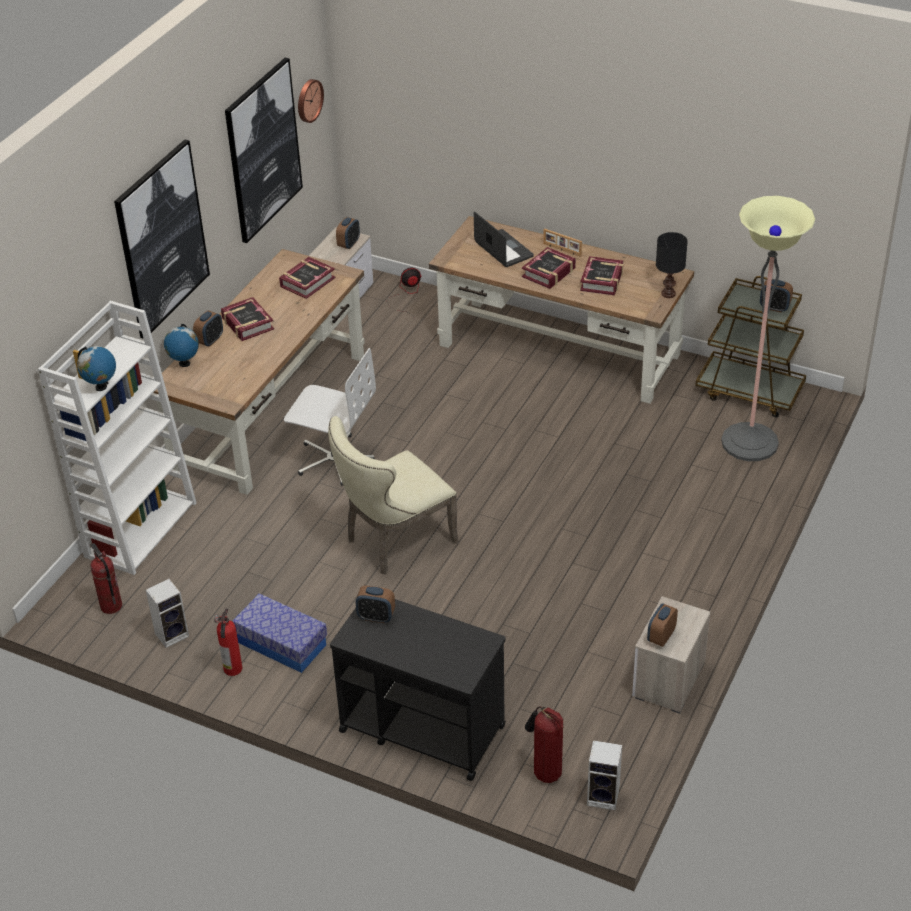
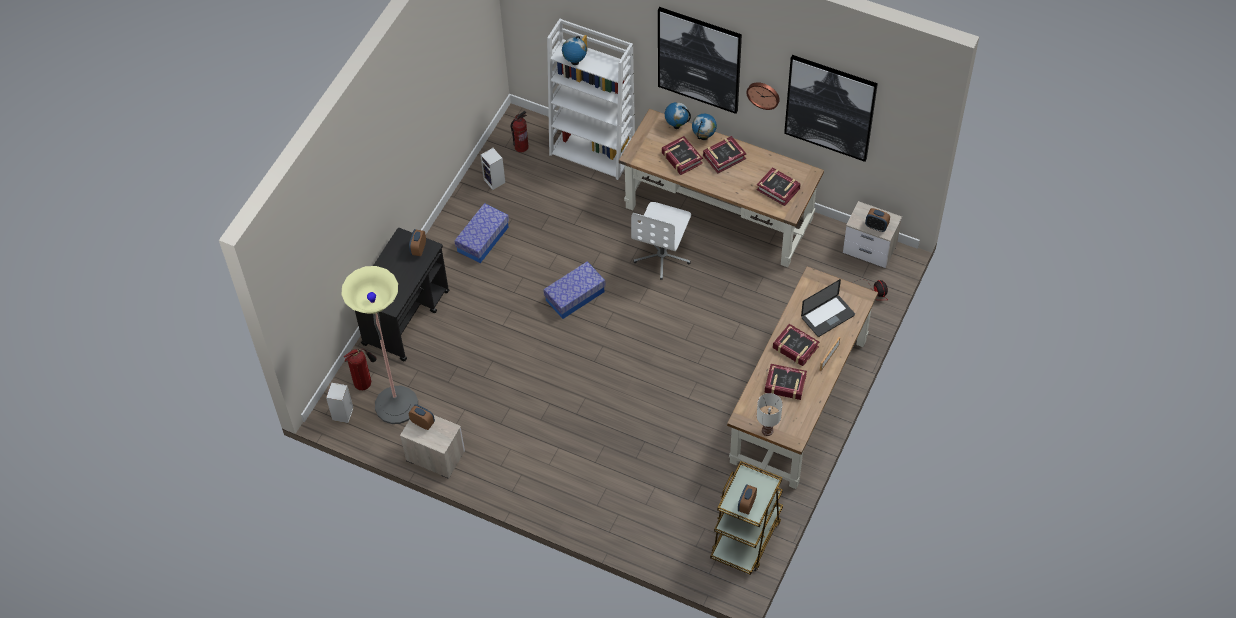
camera: 90 degrees right, 15 degrees up
(210, 340) = (704, 137): alarm clock -> globe
(232, 670) = (462, 216): fire extinguisher -> none
(243, 359) = (681, 158): none -> book
(308, 100) = (900, 127): wall clock -> wall clock (763, 94)
(394, 542) = (575, 296): beige chair -> storage box
(669, 294) = (767, 431): black table lamp -> white table lamp
(749, 442) = (681, 530): floor lamp -> floor lamp (396, 405)

